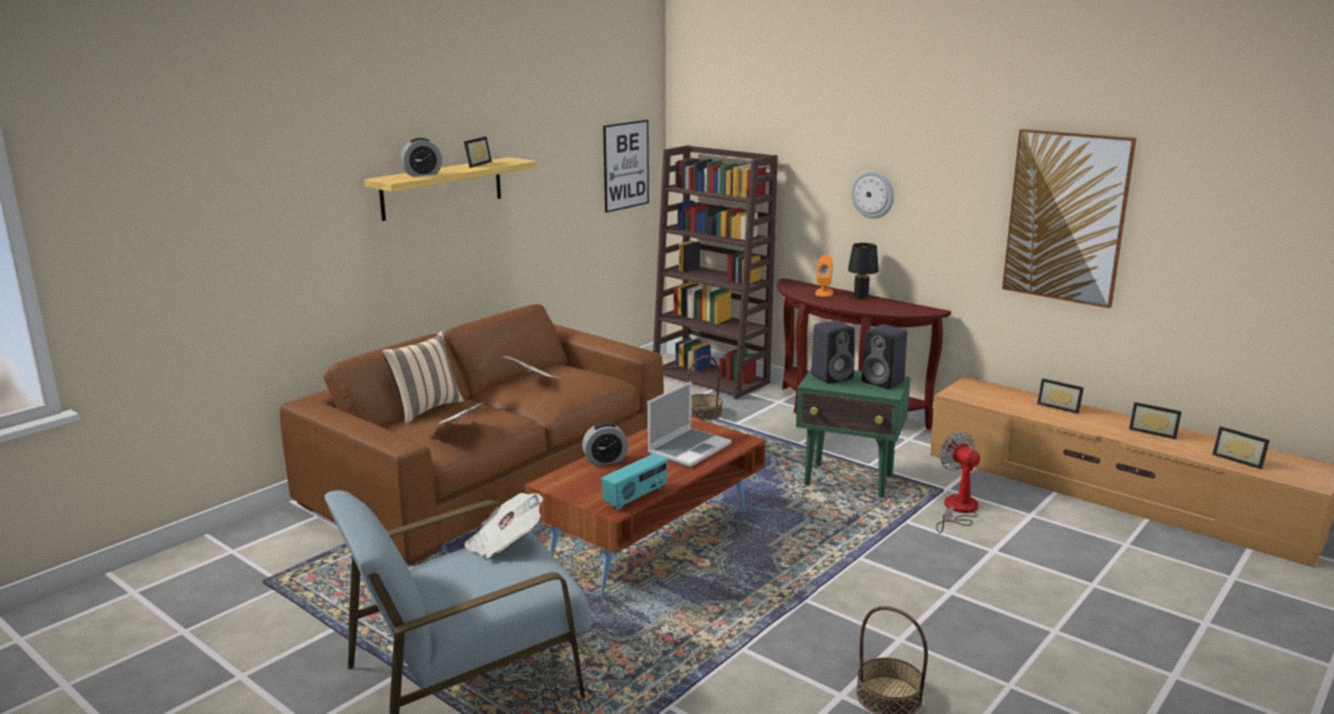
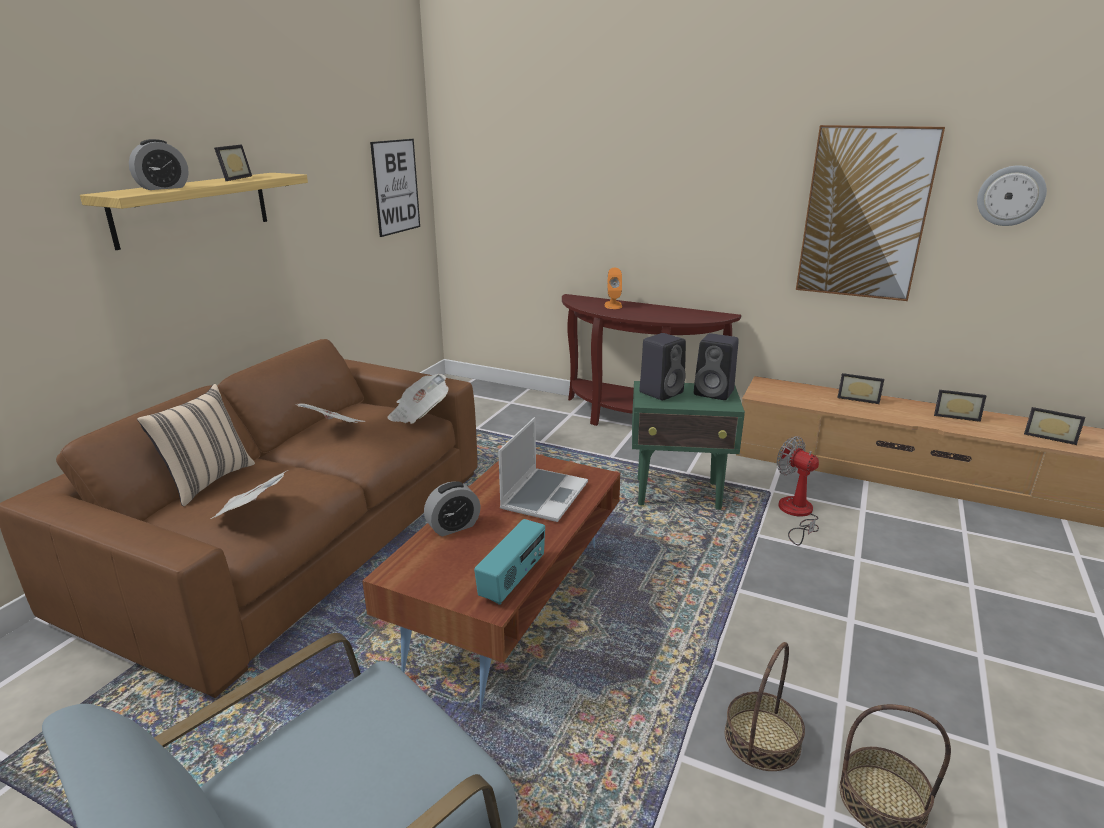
camera: 15 degrees left, 5 degrees up
(504, 543) = (362, 698): newspaper -> newspaper (419, 414)
(702, 413) = (504, 434): basket -> basket (762, 739)
(711, 378) = (498, 396): brown bookcase -> none
(860, 297) = (650, 307): black table lamp -> none
(873, 194) = (658, 203): wall clock -> wall clock (1010, 196)

